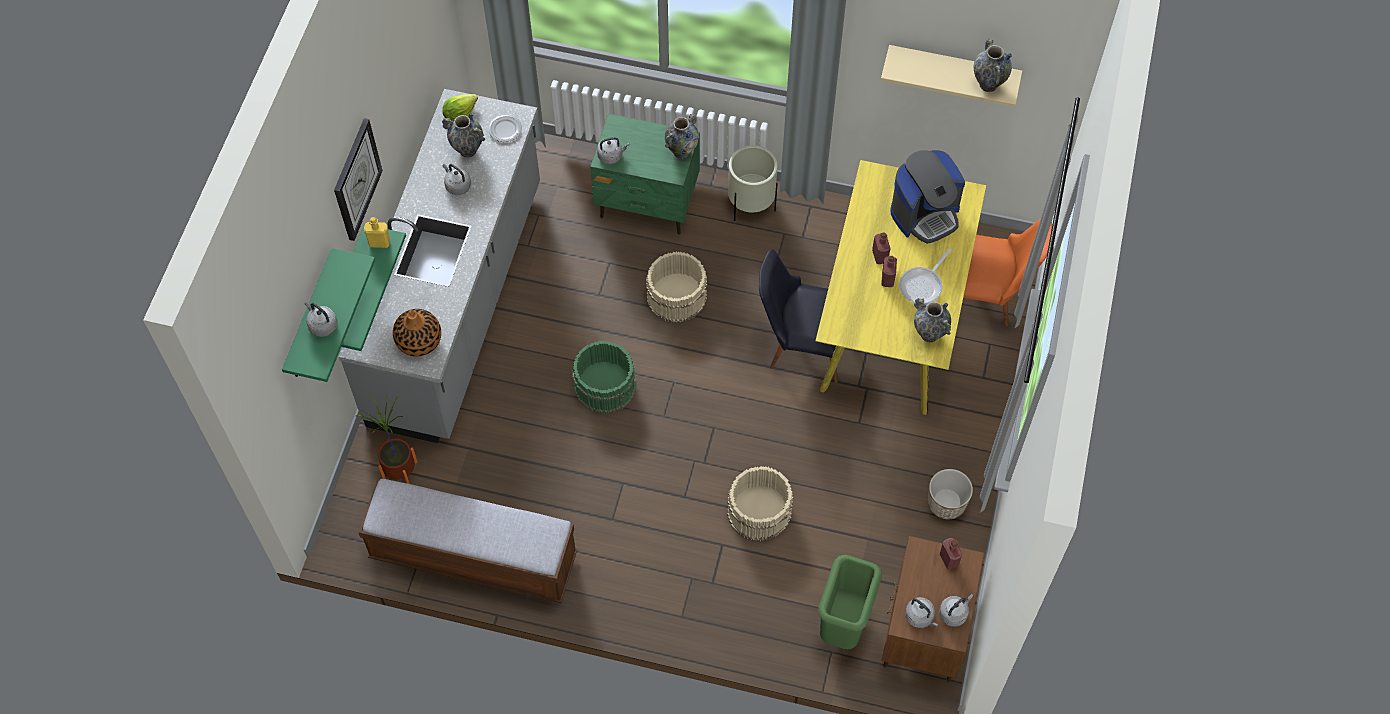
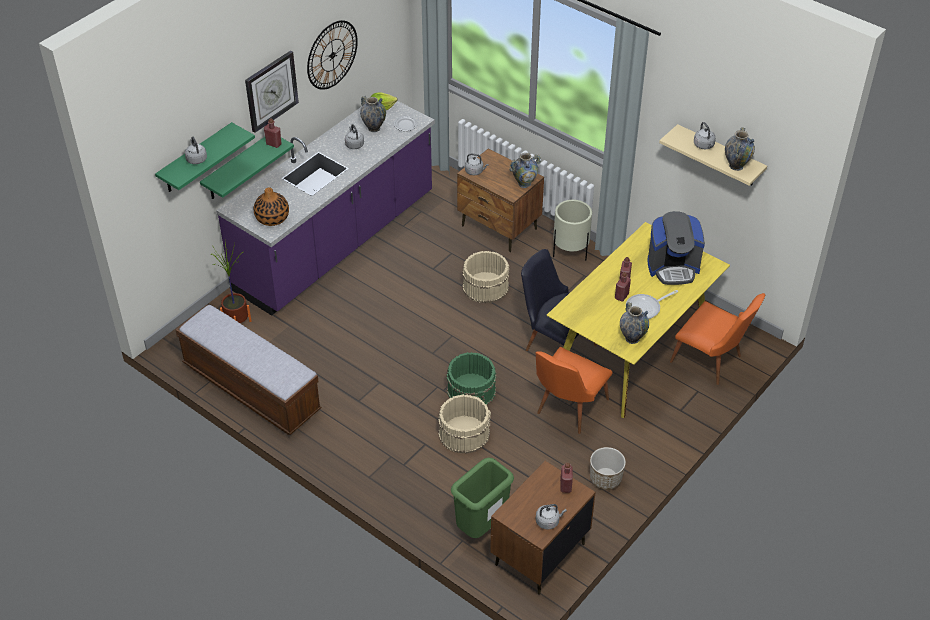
camera: 25 degrees right, 15 degrees down
(379, 242) = (273, 144): yellow bottle -> red bottle
(397, 87) = (332, 55): none -> wall clock
(459, 304) = (336, 243): grey counter -> purple counter
(605, 385) = (404, 321): green bucket -> green bucket (472, 390)
(648, 203) = (499, 228): green nightstand -> brown nightstand
(859, 430) = (567, 410): none -> orange chair
(920, 617) = (521, 514): grey kettle -> grey kettle (704, 146)

